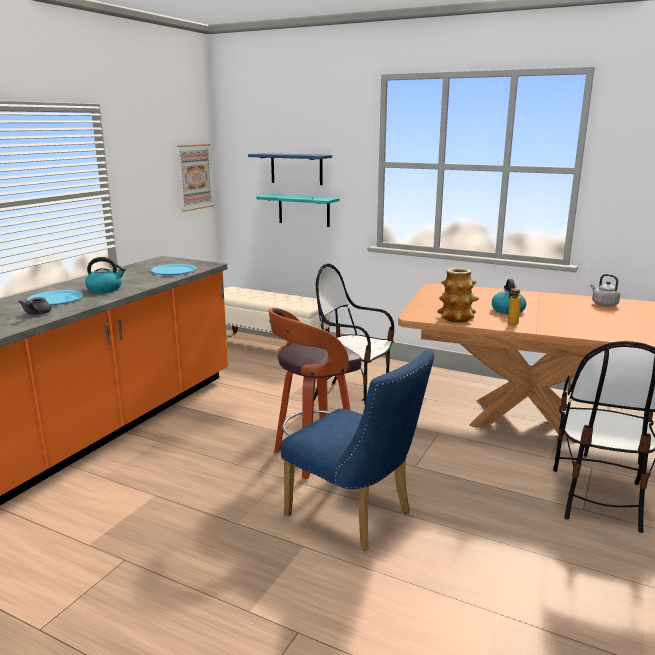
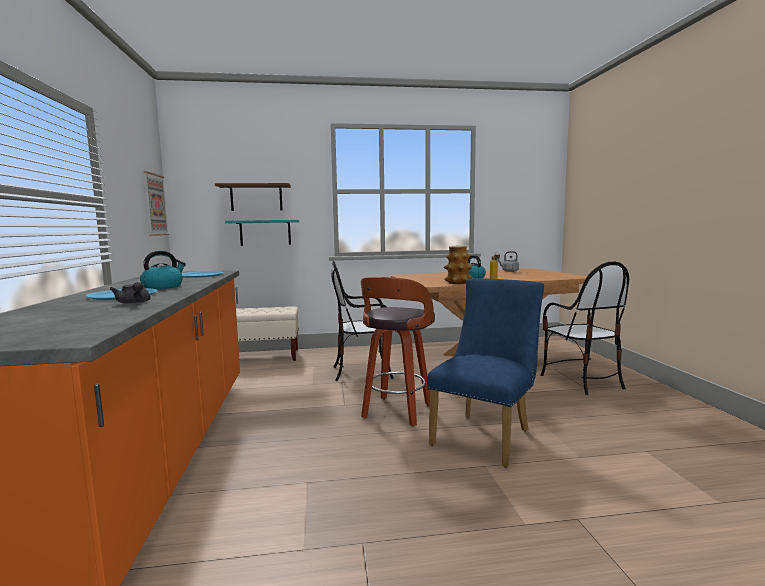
camera: 35 degrees left, 10 degrees down
(296, 169) = (256, 198): blue shelf -> brown shelf
(356, 517) = (486, 435): blue chair -> blue chair turned 60 degrees counterclockwise

